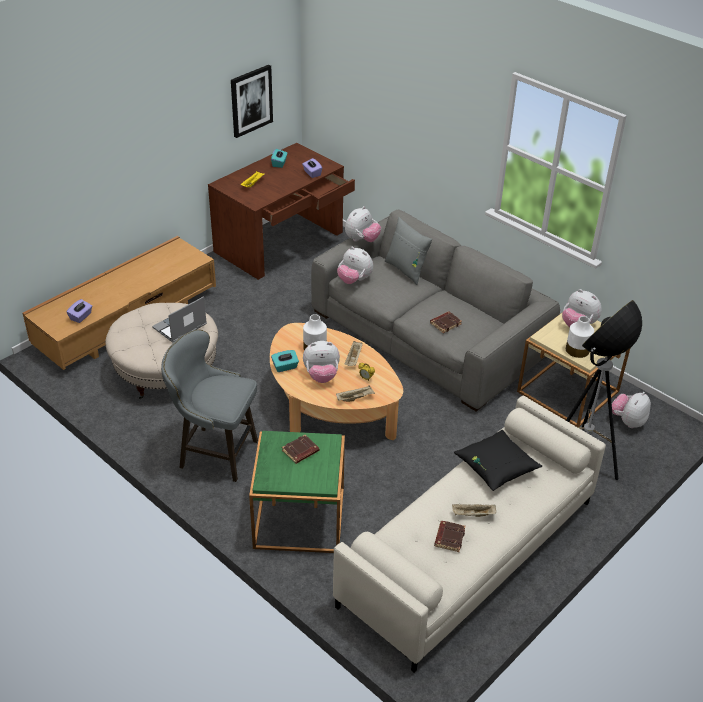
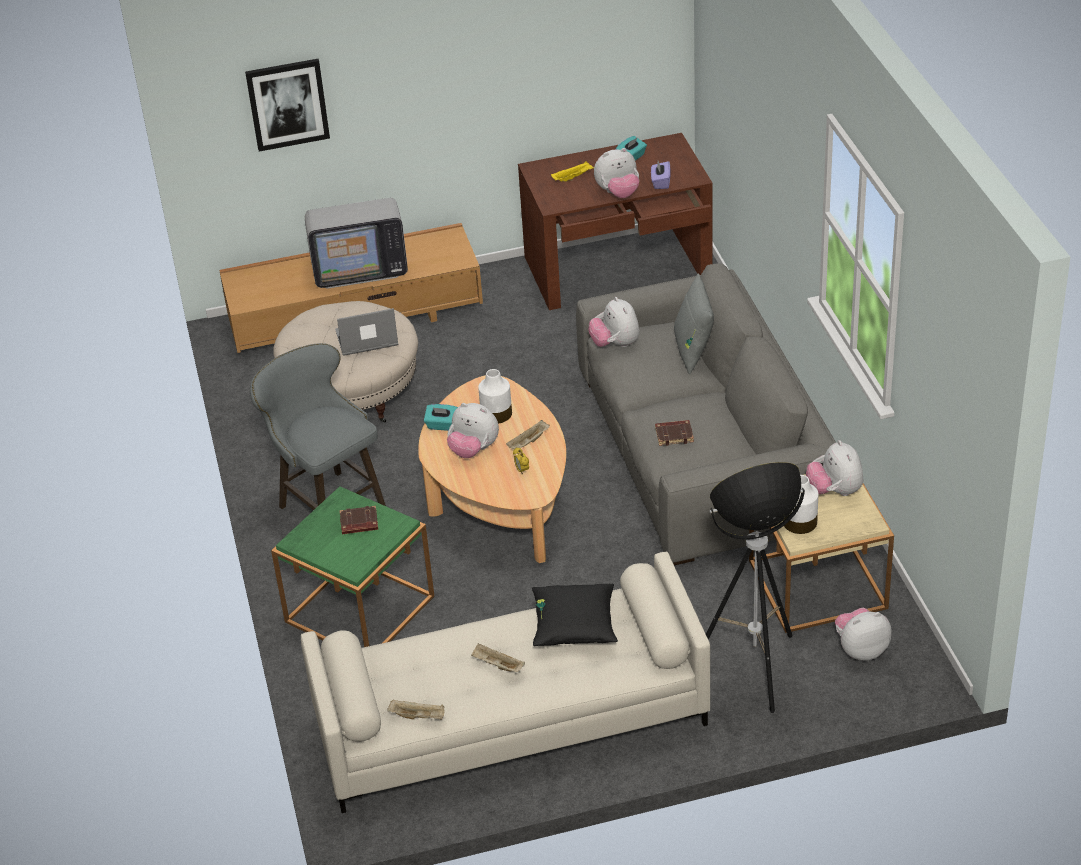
camera: 35 degrees right, 0 degrees up
(81, 317) = (276, 294): purple tissue box -> none
(129, 283) = (359, 268): none -> television
(251, 100) = (599, 64): picture -> picture (287, 104)
(355, 398) = (488, 489): beige tray -> beige tray (418, 716)
(362, 240) = (659, 292): plush toy -> plush toy (618, 193)
(449, 537) = (448, 678): brown book -> none

